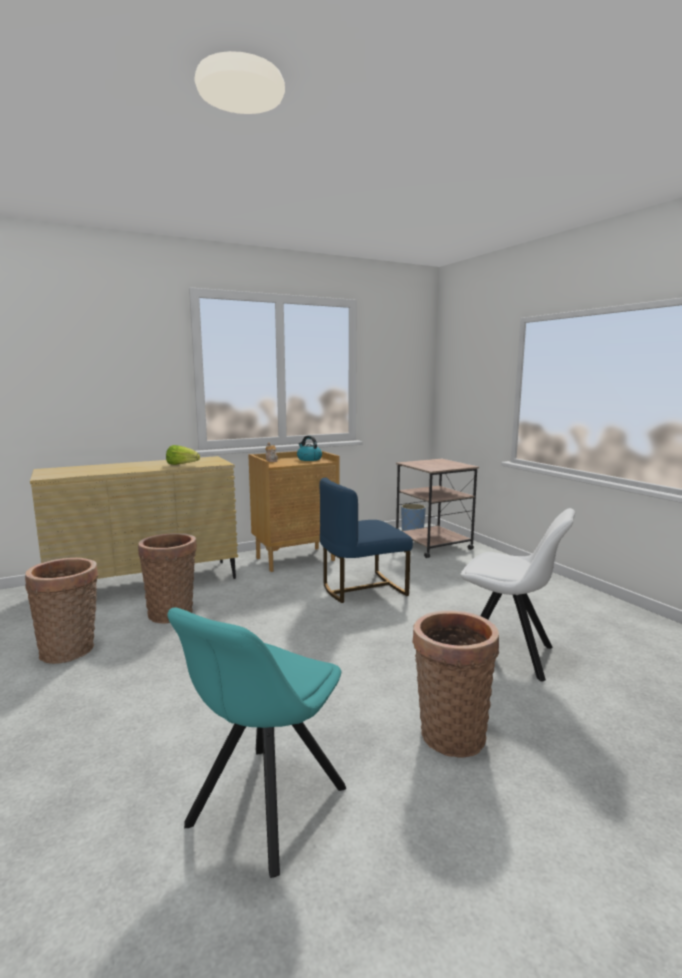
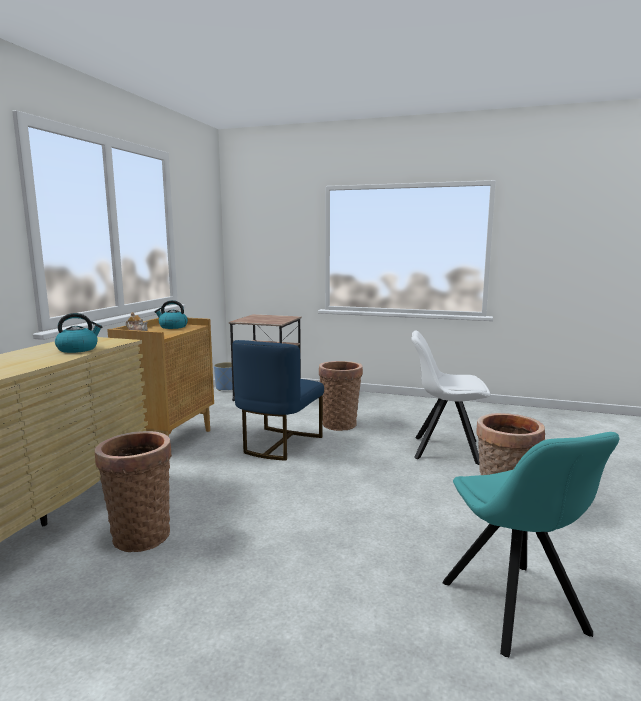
camera: 45 degrees left, 0 degrees up
(71, 650) = (95, 627): basket -> basket (340, 423)
(182, 465) = (78, 349): lettuce -> kettle
(507, 654) = (445, 450): white chair -> white chair turned 150 degrees counterclockwise

